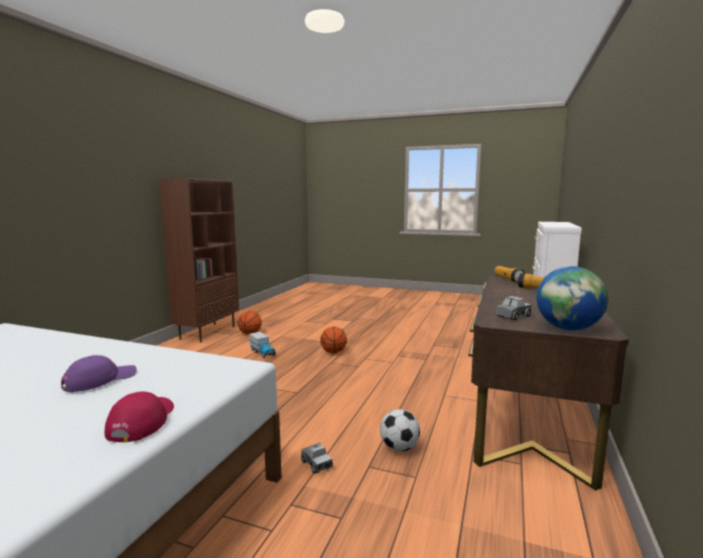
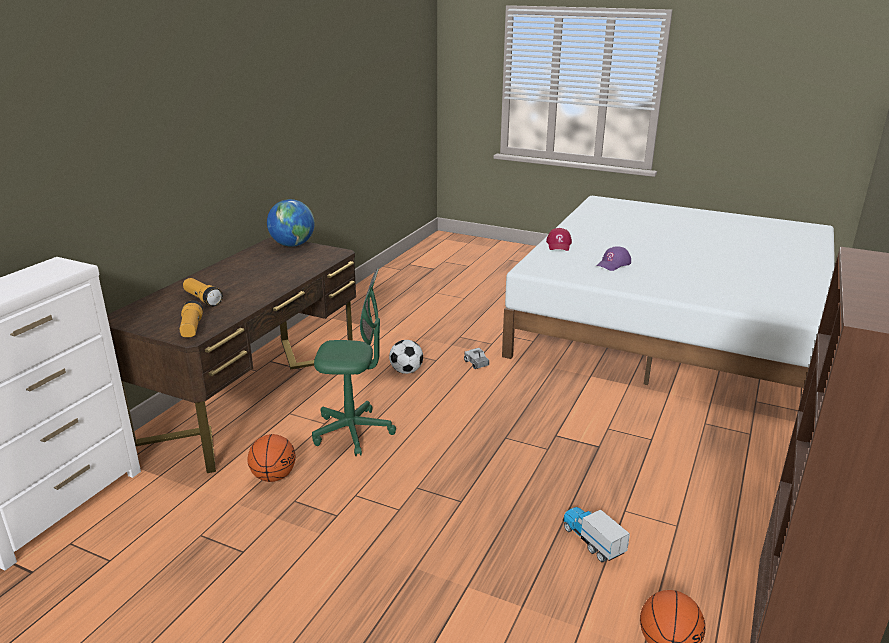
camera: 175 degrees left, 15 degrees up
(333, 352) = (453, 534): basketball -> basketball (273, 476)
(417, 390) = (353, 432): none -> green office chair
(513, 316) = (311, 258): toy truck -> none

